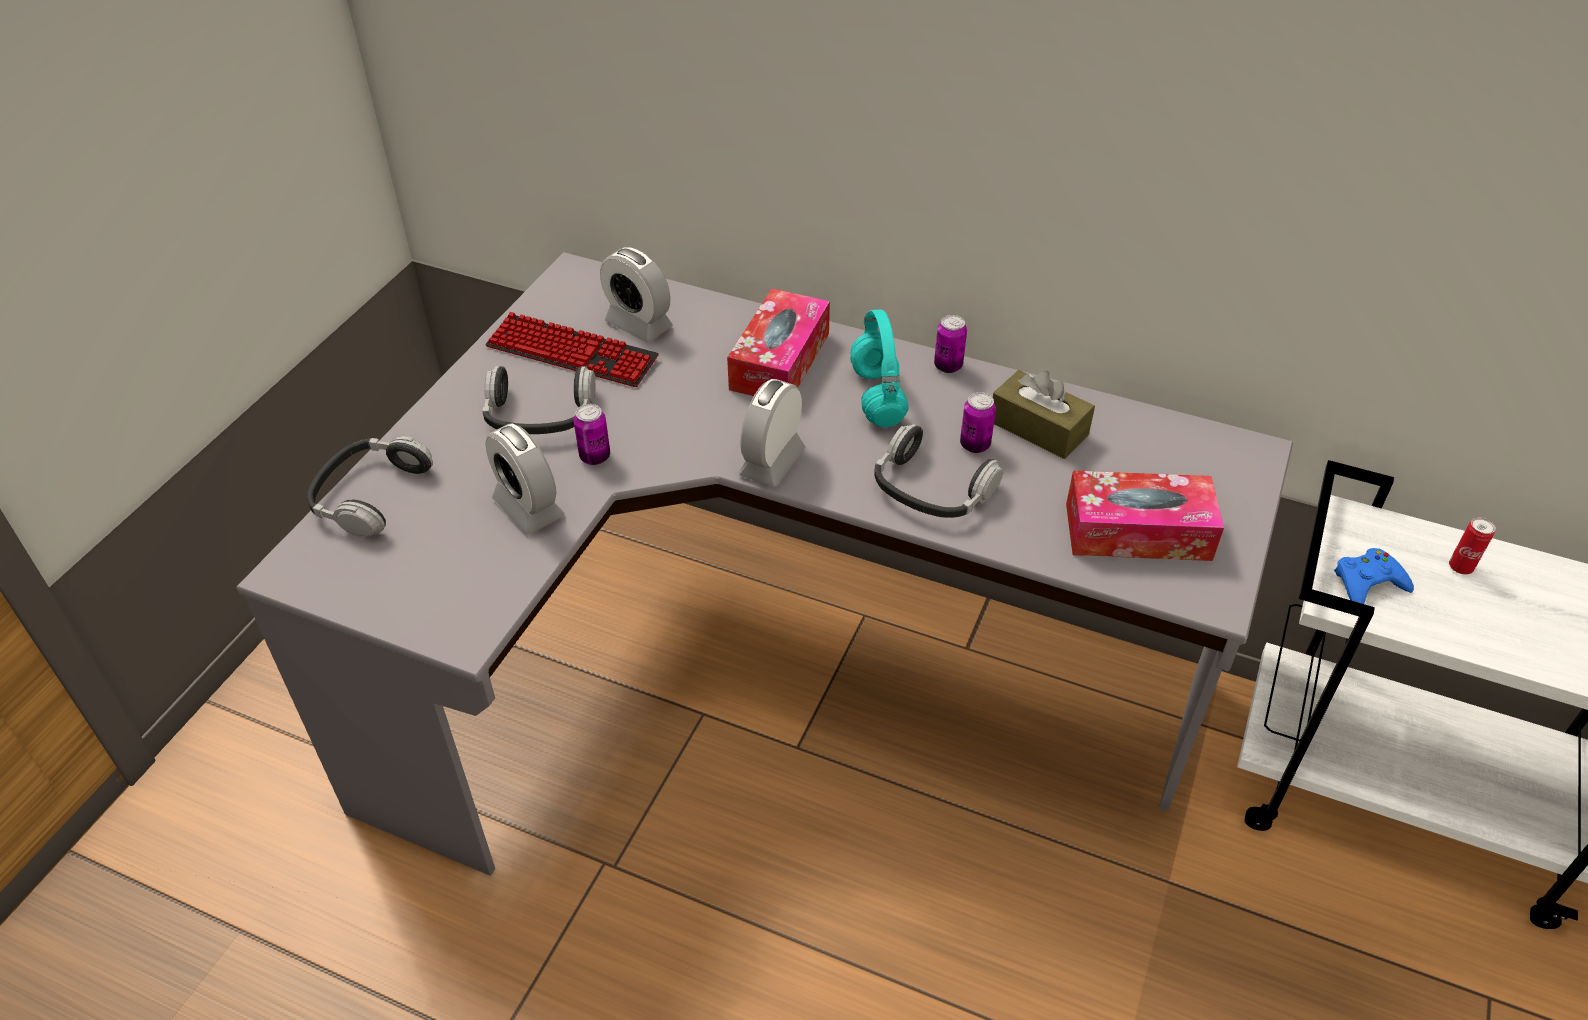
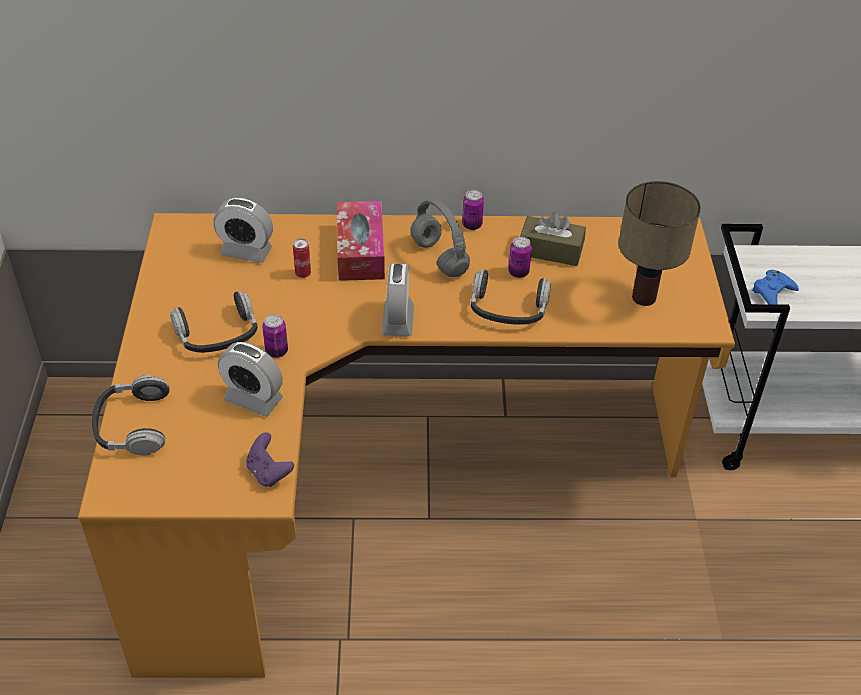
camera: 25 degrees left, 0 degrees up
(485, 607) = (269, 472): none -> purple game controller
(572, 353) = (211, 284): keyboard -> none
(766, 677) = (383, 479): grey desk -> orange desk
(876, 396) = (438, 257): turquoise headphones -> grey headphones
(1137, 531) = (643, 298): tissue box -> table lamp
(1460, 567) = (815, 268): can -> can (303, 274)

